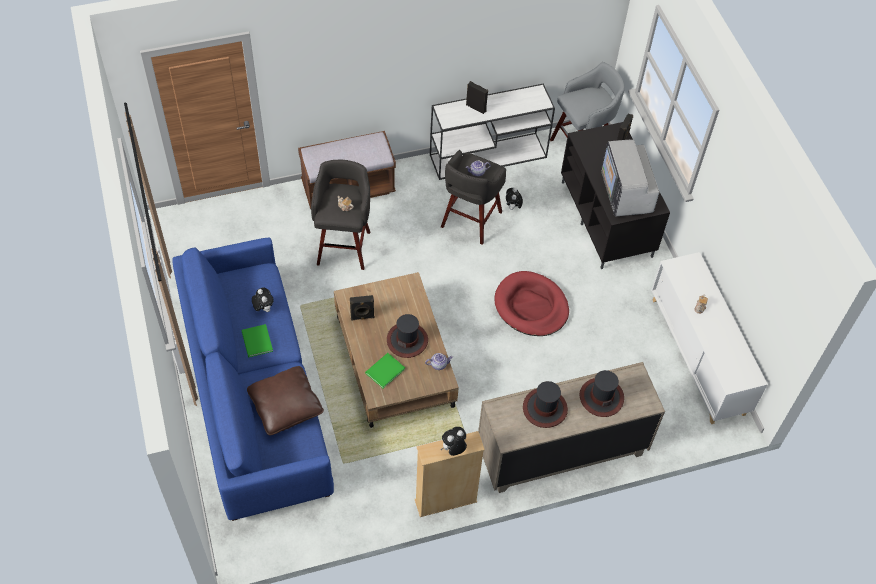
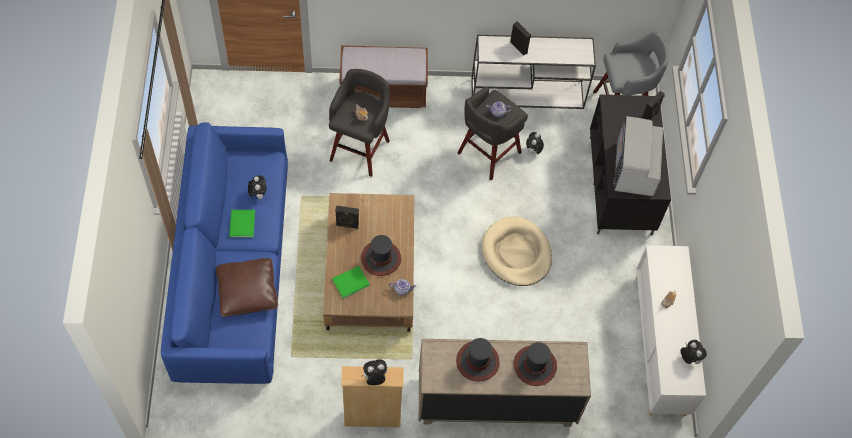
camera: 15 degrees right, 5 degrees up
(531, 306) = (516, 253): red dog bed -> beige dog bed
(739, 354) = (689, 358): none -> plush toy

